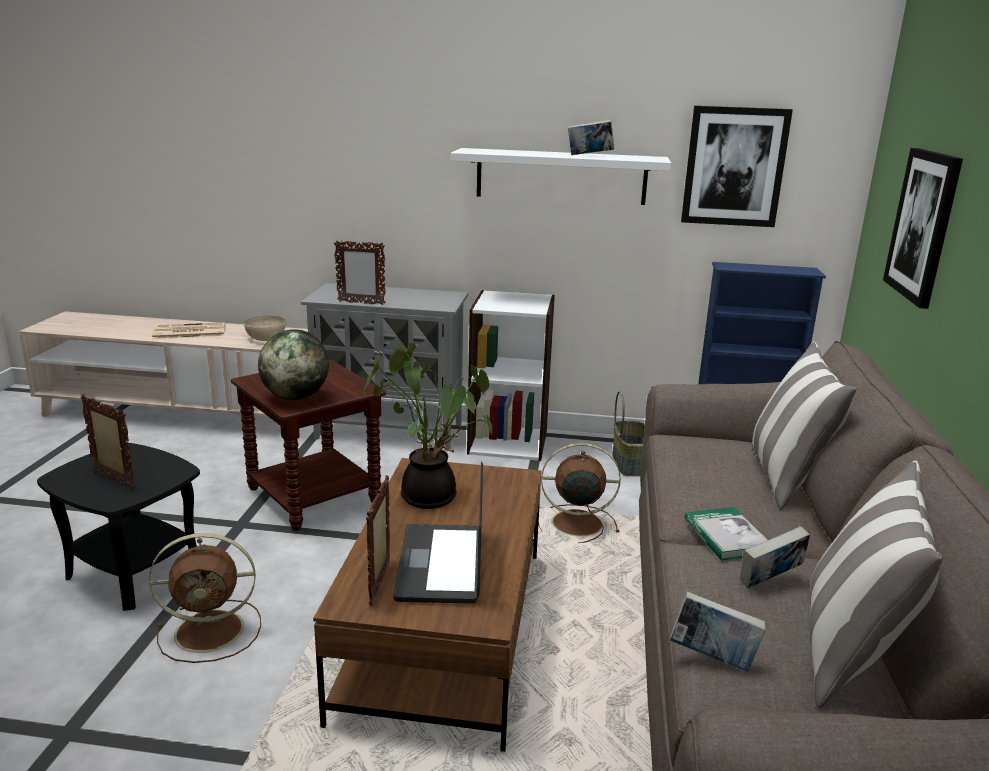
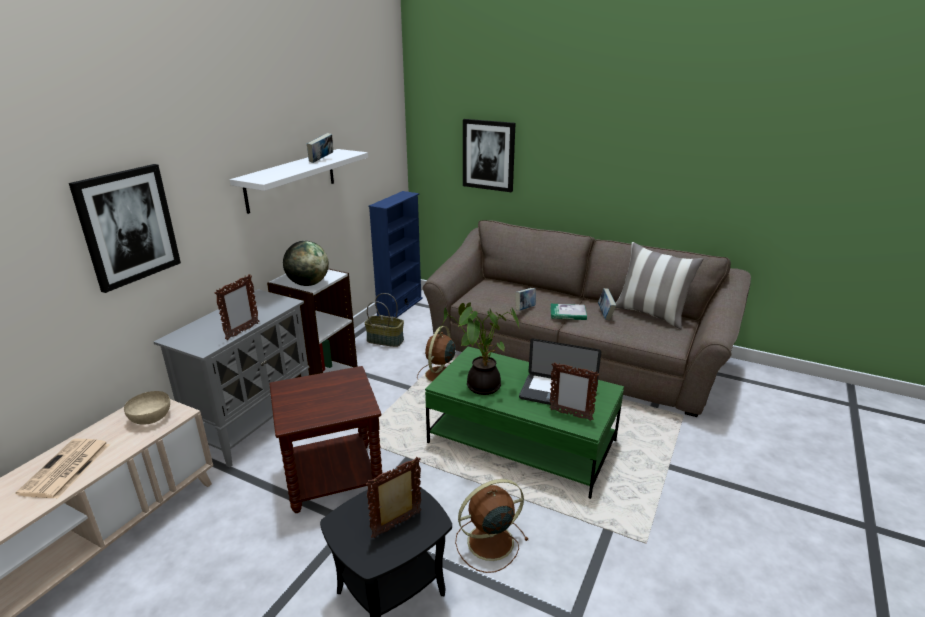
camera: 70 degrees left, 5 degrees up
(213, 630) = (488, 542): brown fan -> brown fan turned 120 degrees counterclockwise
(295, 397) = (347, 404): globe -> globe (308, 284)
(445, 630) = (522, 442): brown coffee table -> green coffee table
(713, 658) = (653, 339): book -> book (525, 309)
(734, 167) = (363, 145): picture -> picture (128, 226)
(787, 478) = (521, 287): pillow -> none

